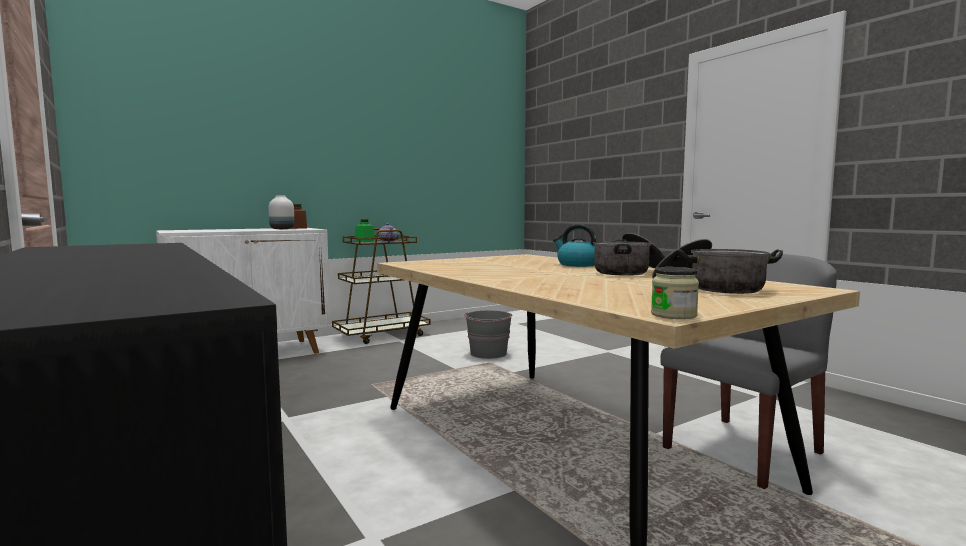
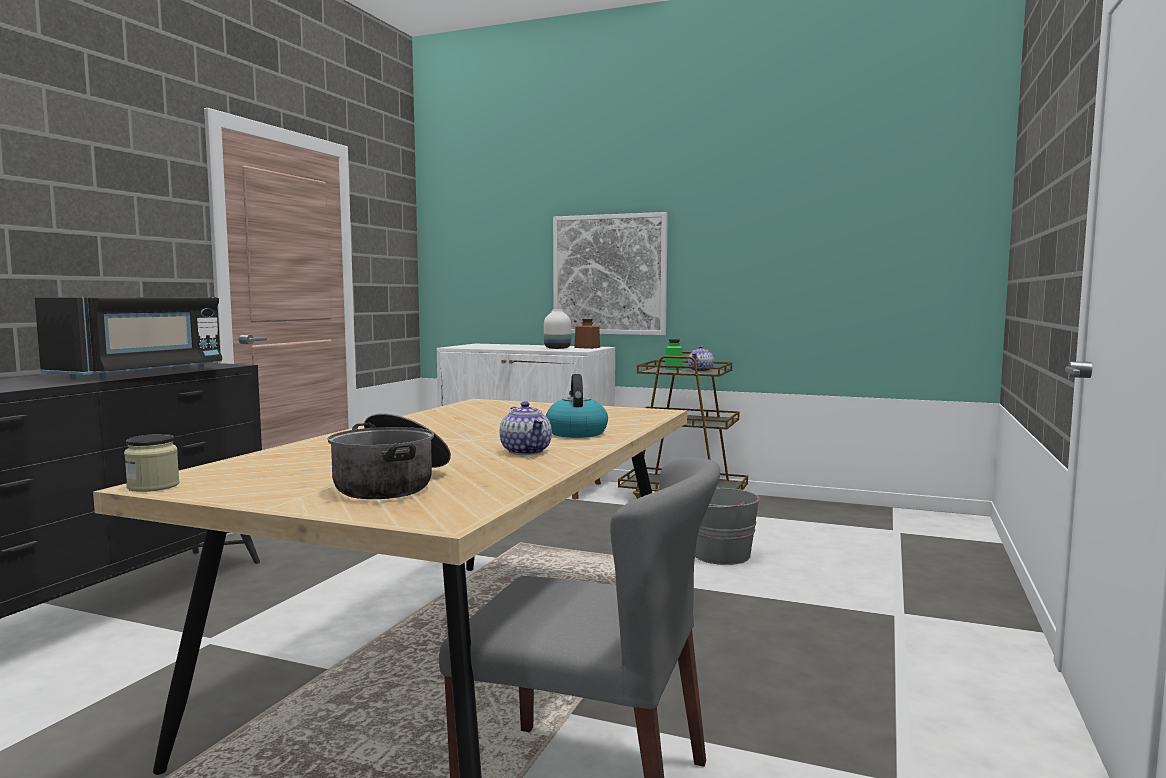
camera: 55 degrees right, 0 degrees up
(143, 252) = (141, 373): none -> black microwave
(297, 168) = (609, 274): none -> picture
(629, 272) = (526, 451): cooking pot -> teapot

